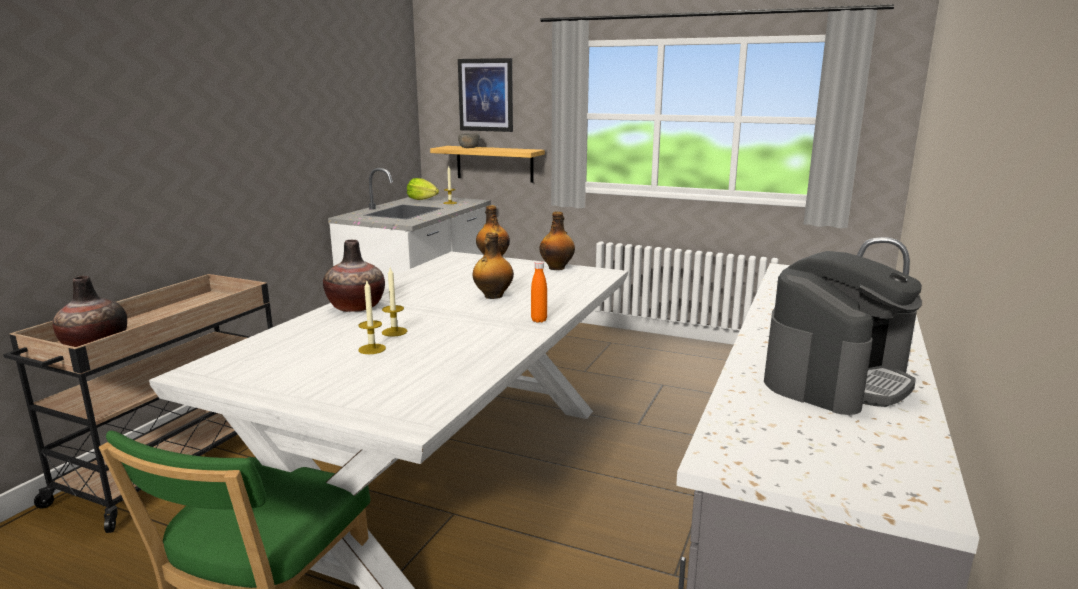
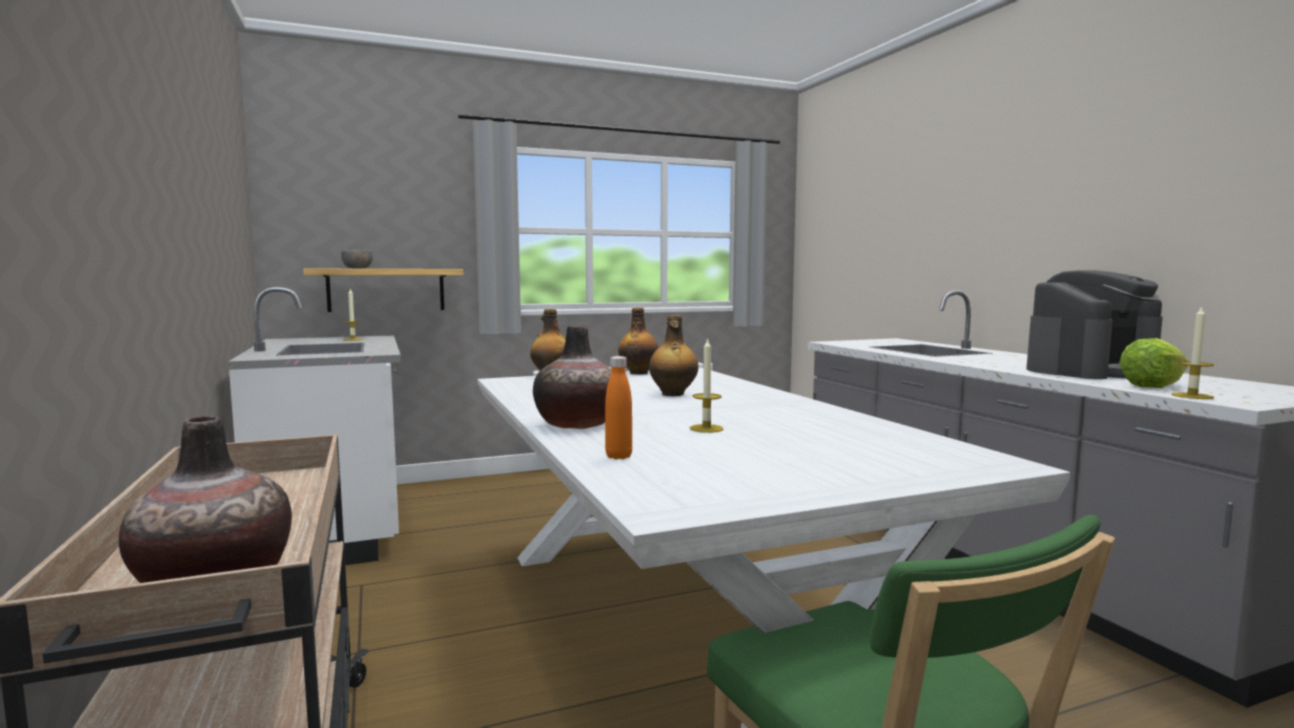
camera: 45 degrees left, 10 degrees down
(372, 349) = (747, 442): candle -> candle (1192, 396)
(422, 199) = (296, 340): lettuce -> lettuce (1153, 386)
(486, 95) = (370, 202): picture -> none
(539, 320) = (779, 398): orange bottle -> orange bottle (618, 456)
(836, 378) = (1091, 370): coffee machine -> coffee machine turned 60 degrees clockwise

